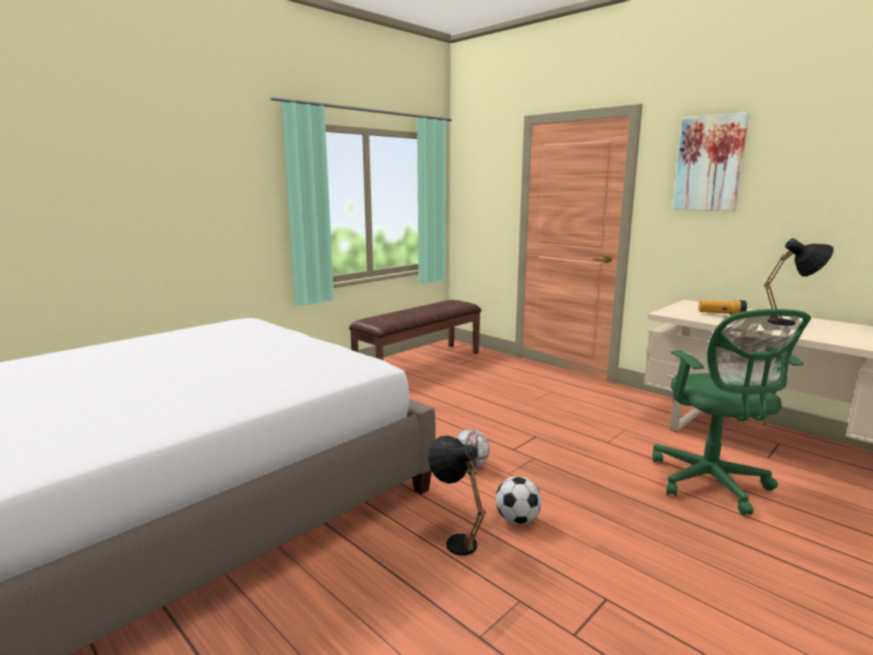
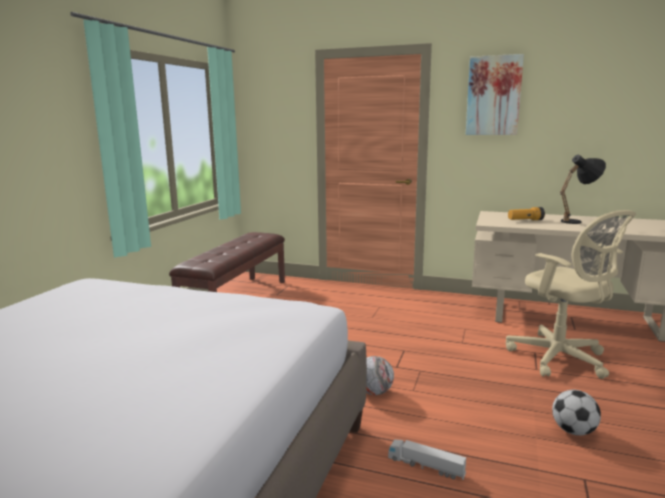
camera: 25 degrees left, 0 degrees up
(455, 538) = (426, 466): black table lamp -> toy truck
(517, 520) = (459, 431): football -> football (573, 431)
(711, 483) = (561, 359): green office chair -> beige office chair

